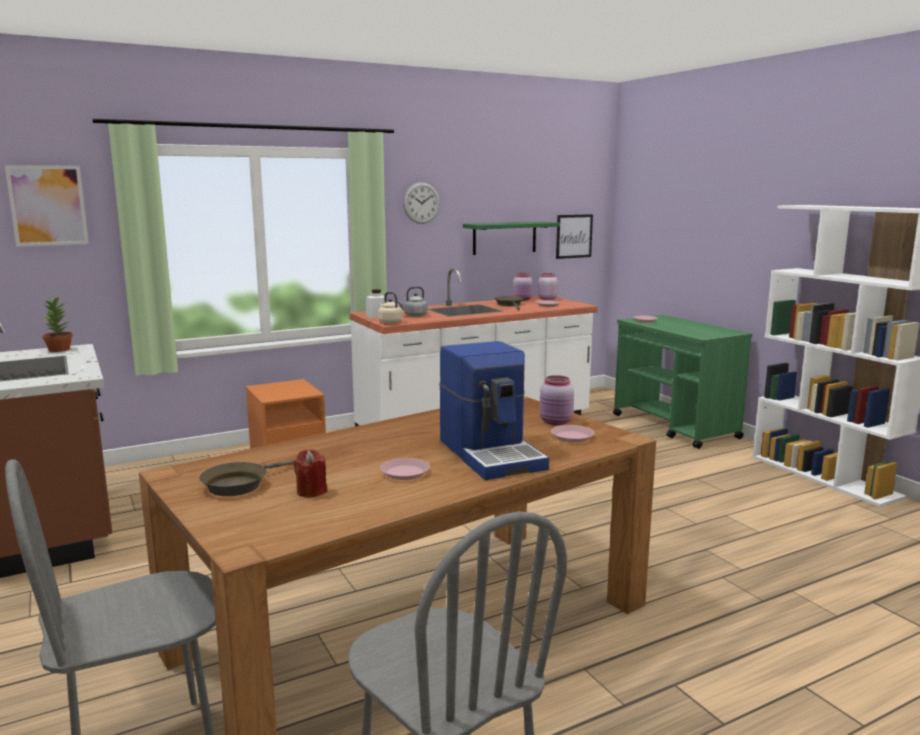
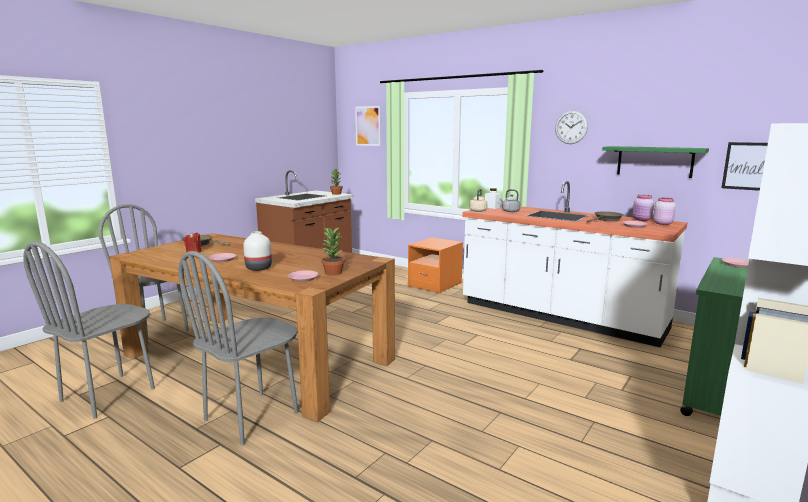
camera: 65 degrees right, 0 degrees up
(492, 454) = (259, 268): coffee machine -> white vase
(556, 422) = (333, 272): pink jar -> potted plant
(610, 652) = (252, 416): none -> grey chair

